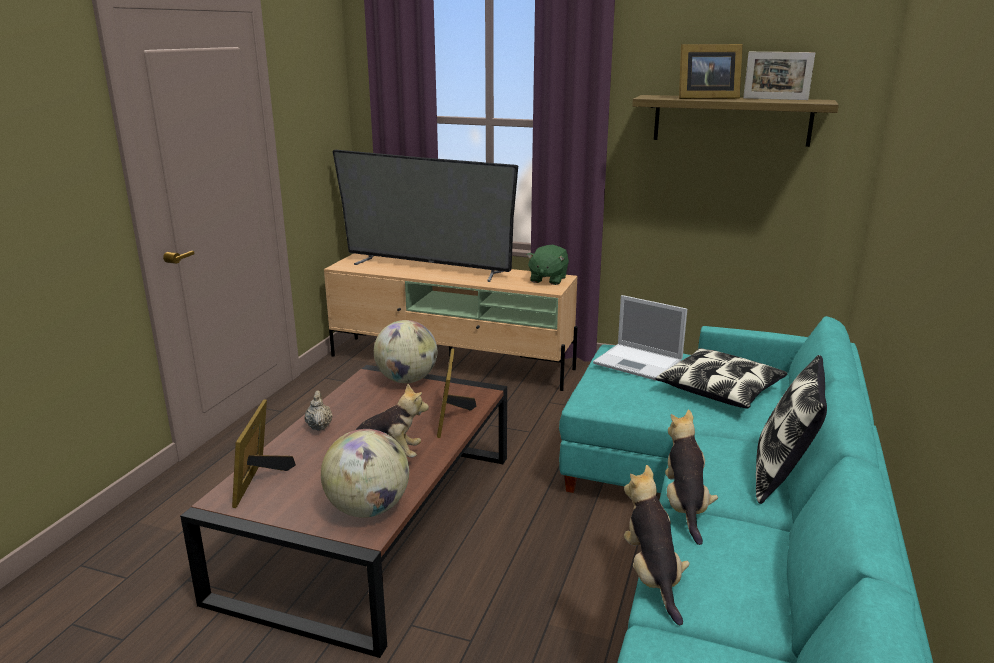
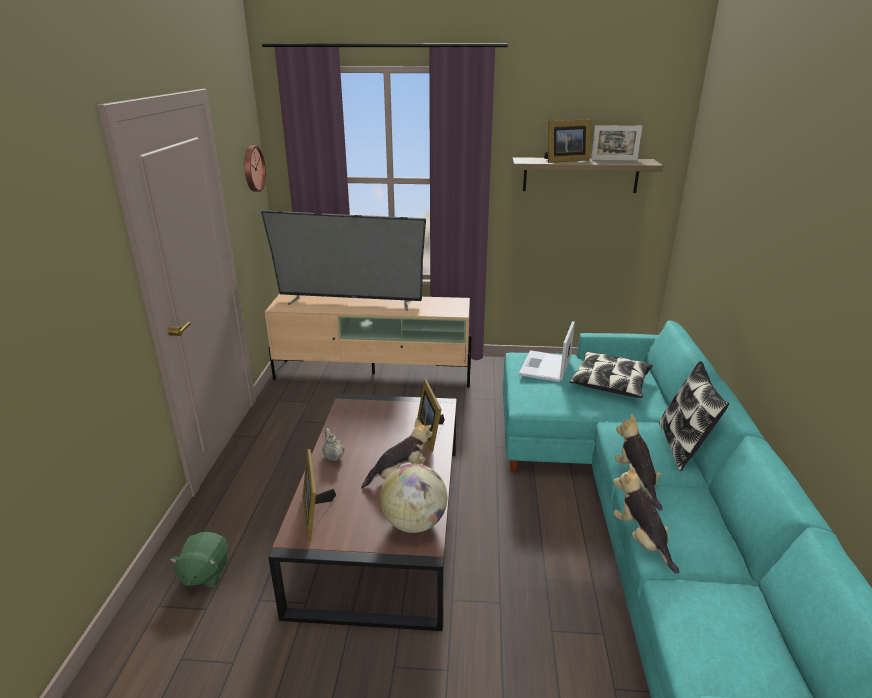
camera: 15 degrees left, 5 degrees up
(327, 100) = (252, 168): none -> wall clock
(407, 380) = (378, 404): globe -> none
(547, 279) = (450, 303): green plush toy -> green plush toy (204, 573)
(639, 363) = (545, 367): laptop -> laptop turned 90 degrees clockwise

